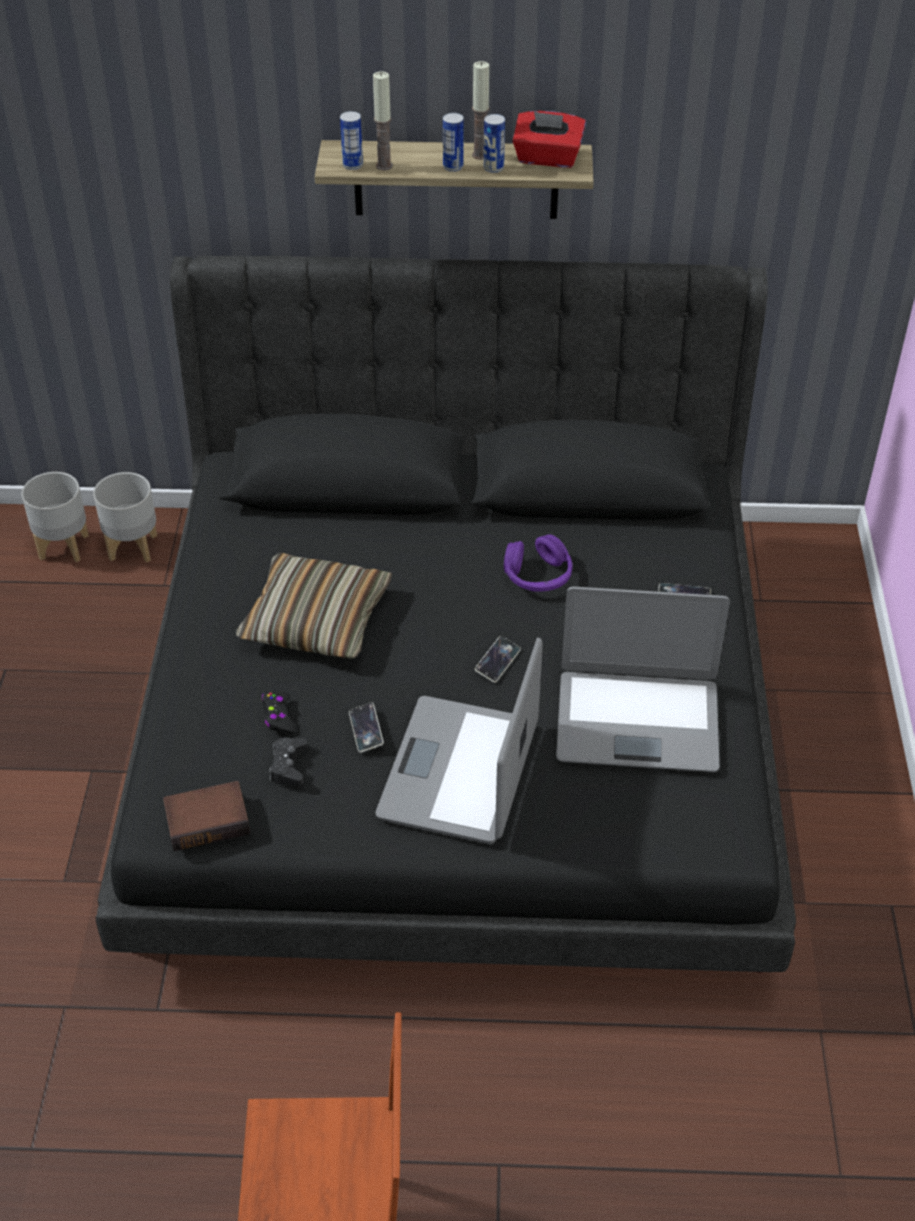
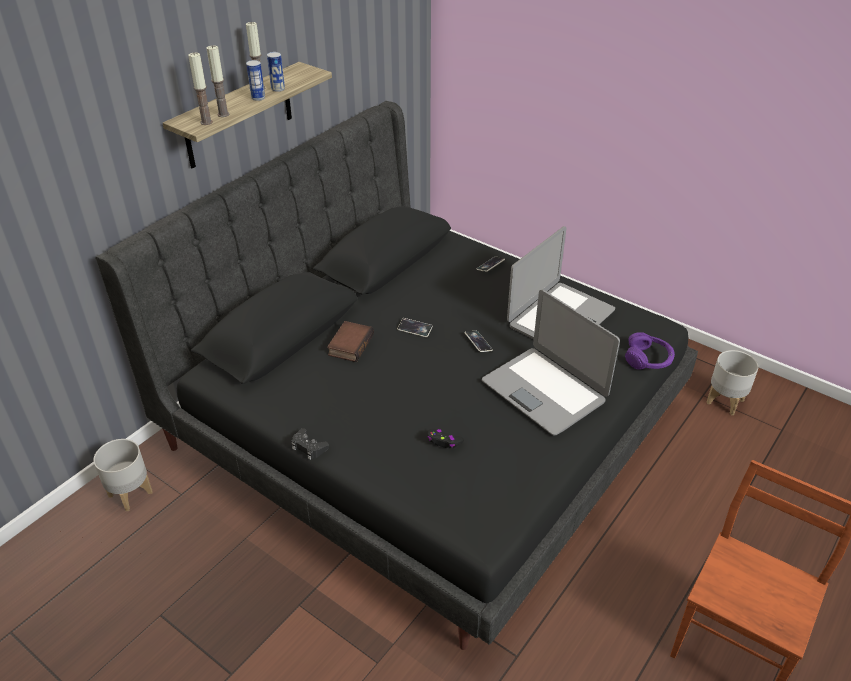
camera: 55 degrees left, 5 degrees down
(65, 547) = (86, 529): grey planter -> grey planter (725, 401)
(208, 819) = (498, 508): book -> book (350, 344)
(288, 765) = (486, 454): black game controller -> black game controller (309, 447)
(316, 620) = (379, 394): pillow -> none
(352, 165) = (206, 122): can -> candle
(366, 730) = (485, 411): phone -> phone (414, 329)
(538, 576) = (429, 302): purple headphones -> purple headphones (648, 359)
(547, 158) = (293, 74): red tissue box -> none

